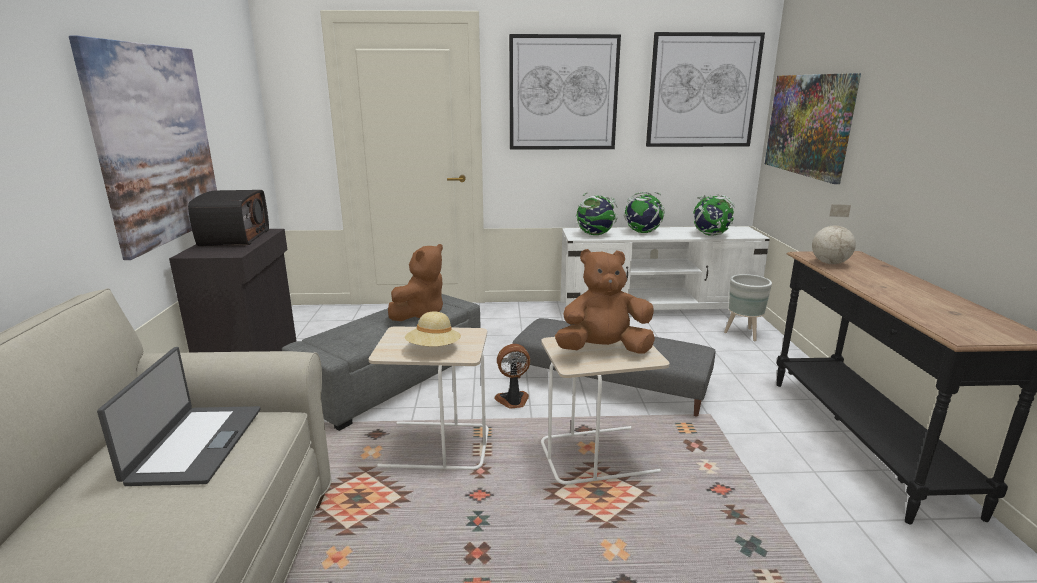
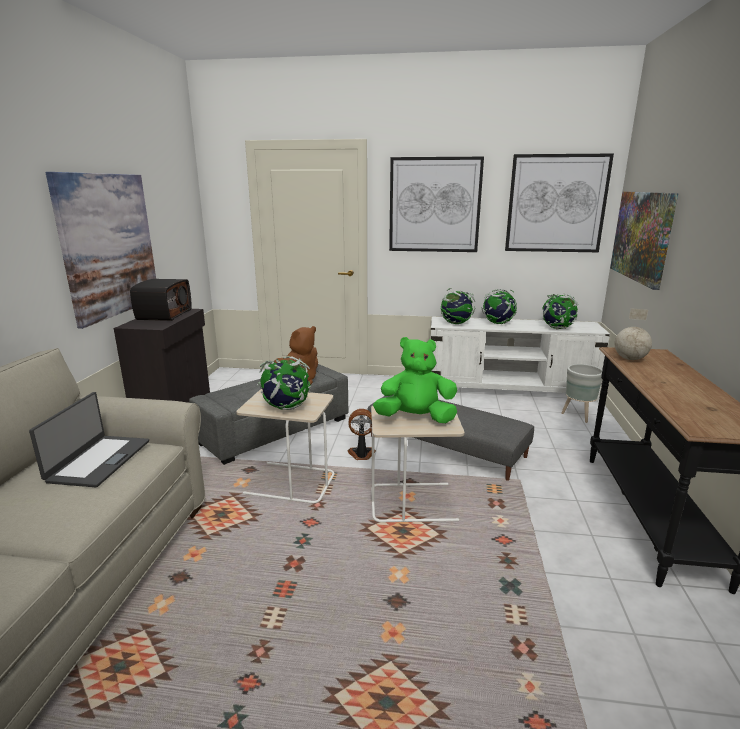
camera: 10 degrees right, 0 degrees up
(433, 349) = (286, 407): beige hat -> globe
(603, 350) = (416, 418): brown plush toy -> green plush toy

